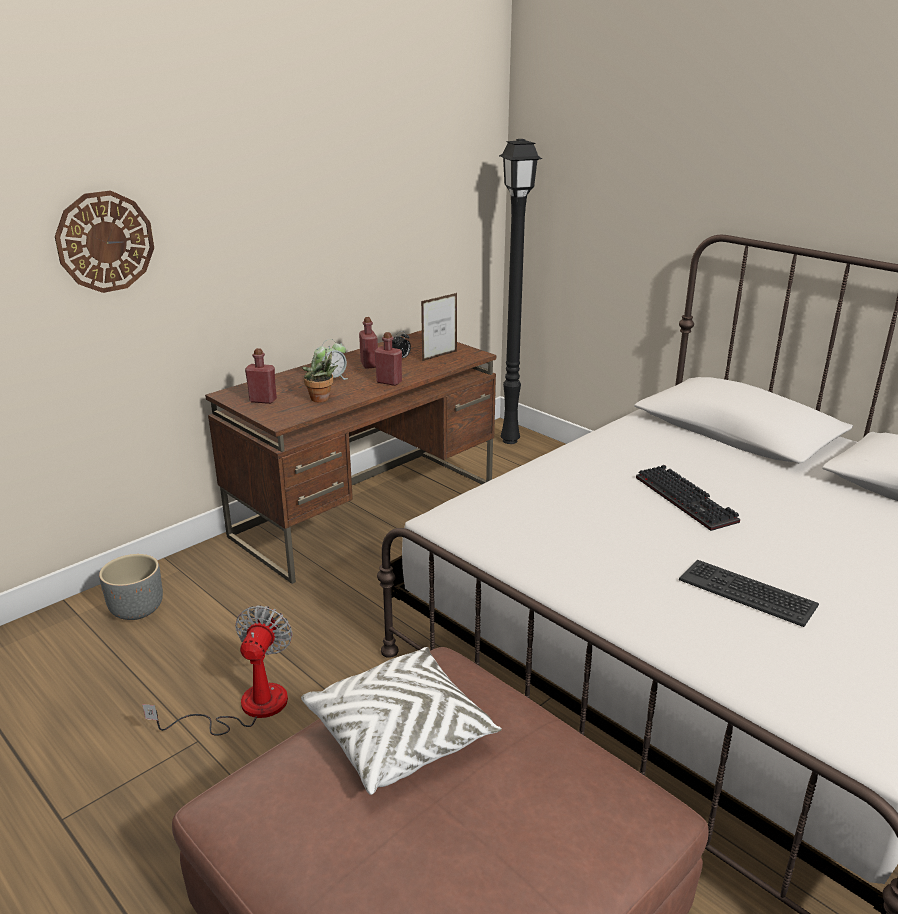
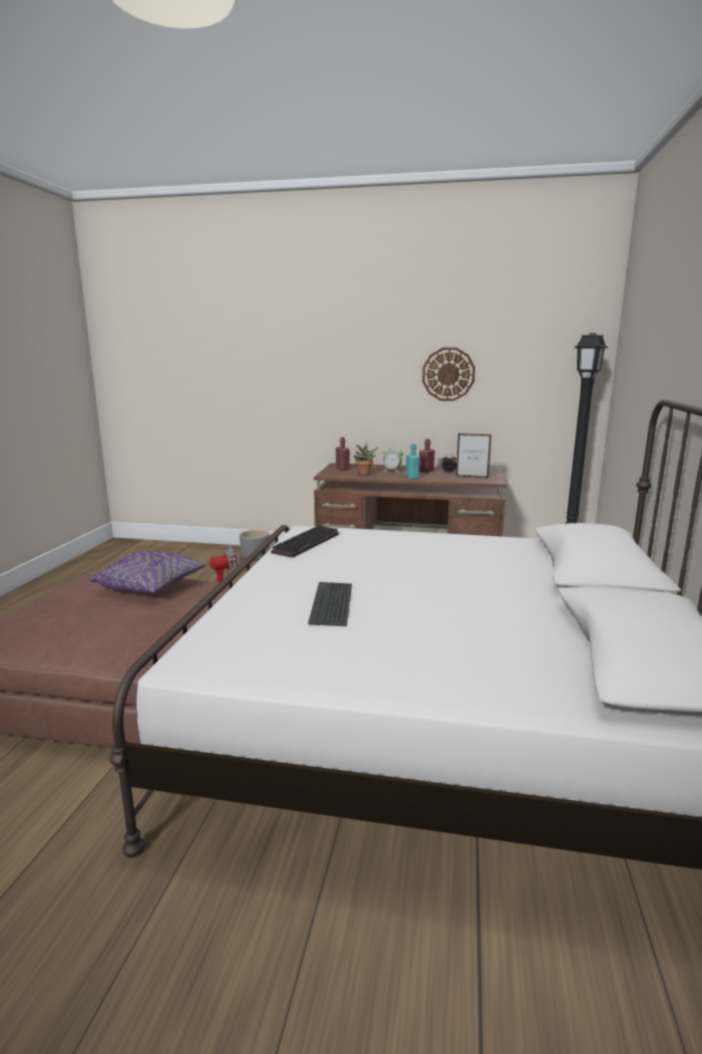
camera: 55 degrees right, 10 degrees down
(105, 242) = (292, 368): wall clock -> wall clock (448, 374)
(389, 382) = (412, 477): red bottle -> turquoise bottle
(400, 734) = (151, 586): white pillow -> purple pillow
(688, 500) = (435, 571): keyboard -> keyboard (307, 544)

